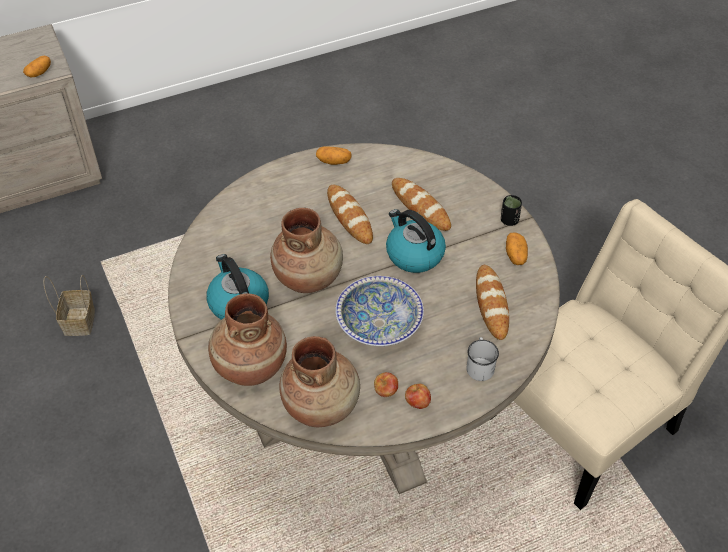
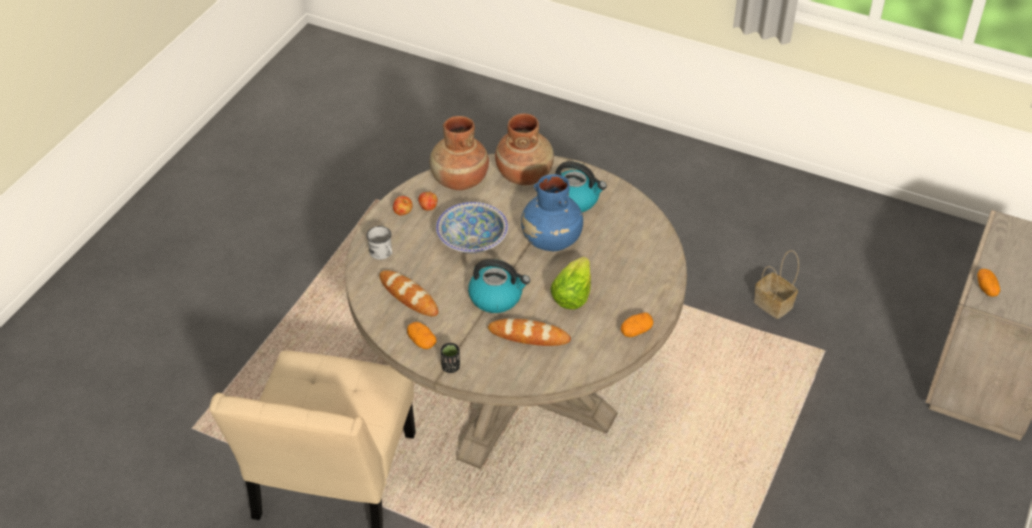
camera: 140 degrees right, 5 degrees down
(308, 276) = (551, 240): brown vase -> blue vase
(349, 217) = (572, 296): bread -> lettuce

